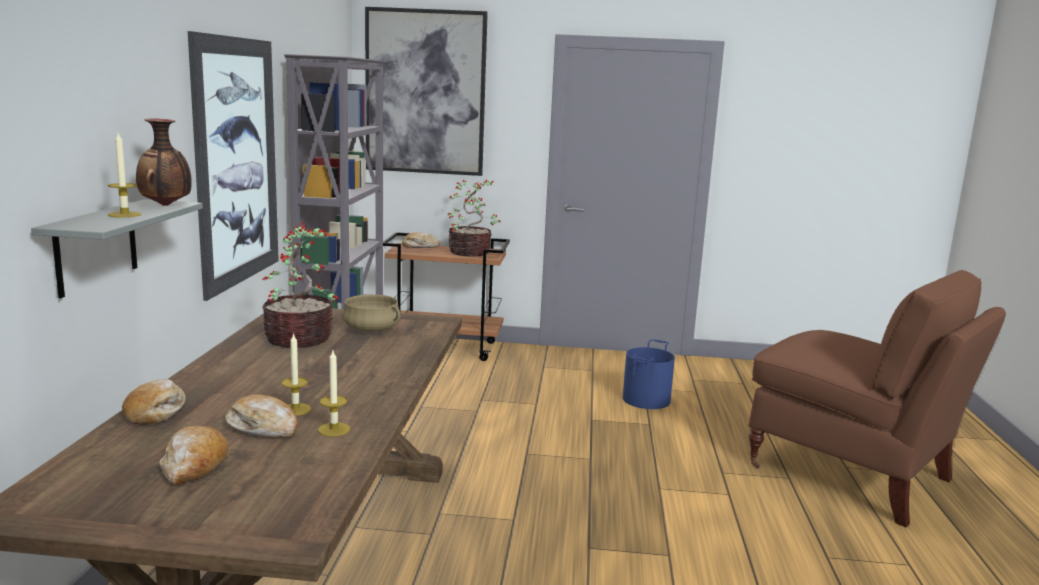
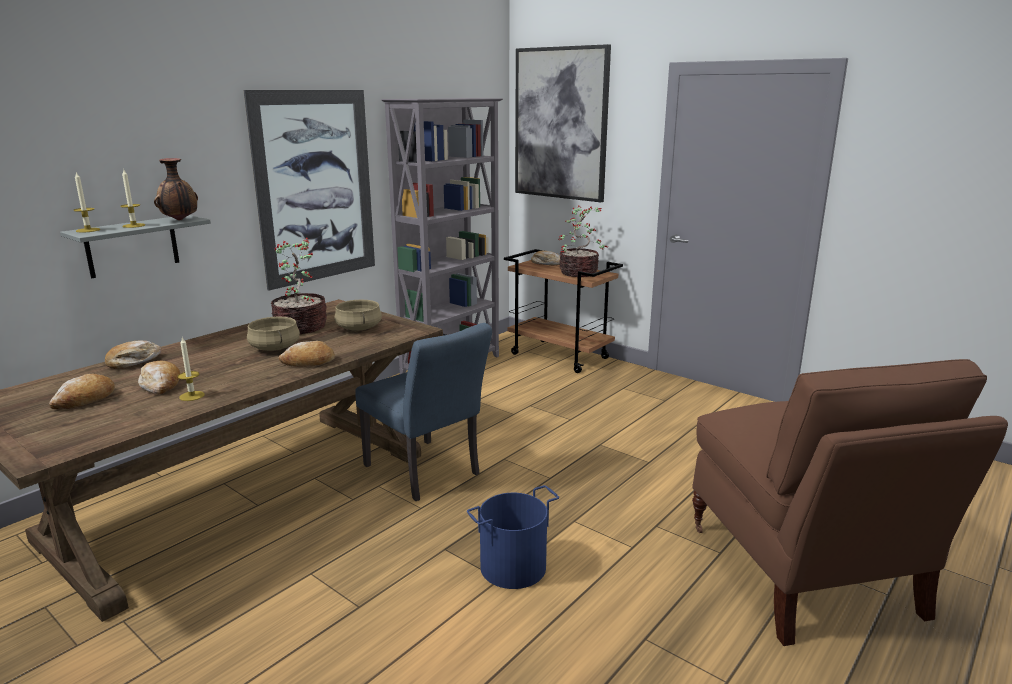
camera: 35 degrees right, 5 degrees up
(295, 409) = (200, 377): candle -> candle (88, 230)
(317, 364) = (274, 348): none -> beige cooking pot
(393, 370) = (308, 362): none -> bread
(472, 487) = (426, 473): none -> blue chair
(647, 400) = (679, 439): blue bucket -> blue bucket (513, 567)

